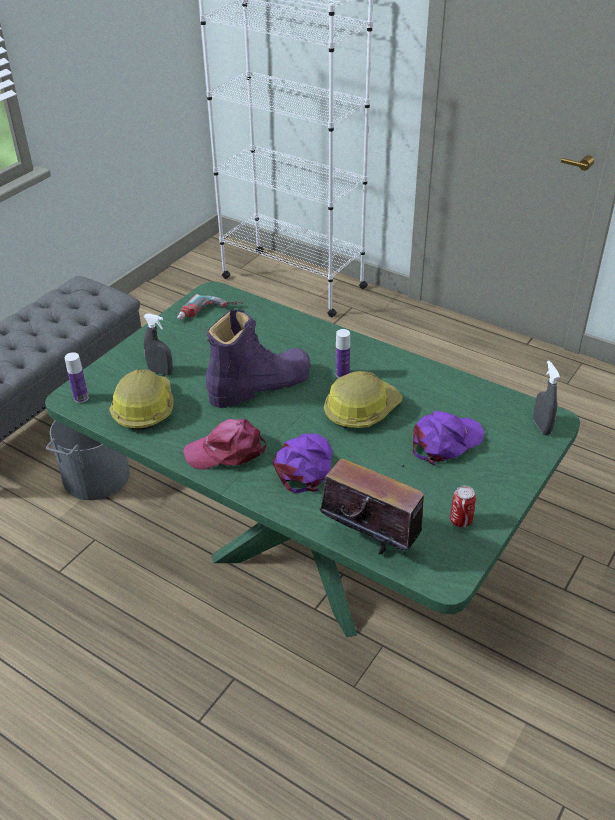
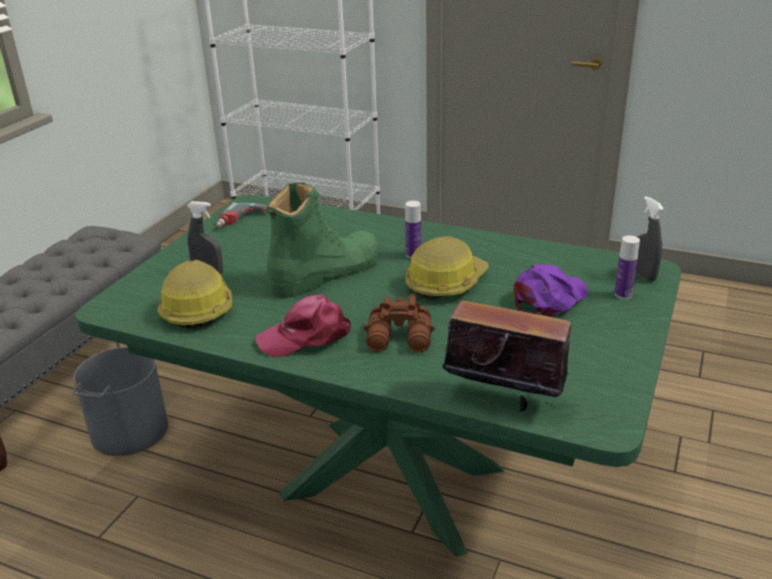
camera: 10 degrees left, 10 degrees down
(81, 398) = (119, 307): bottle -> bottle (623, 294)
(259, 385) = (325, 273): purple boot -> green boot
(304, 466) = (400, 339): purple cap -> brown binoculars
(461, 520) = (598, 368): can -> none

